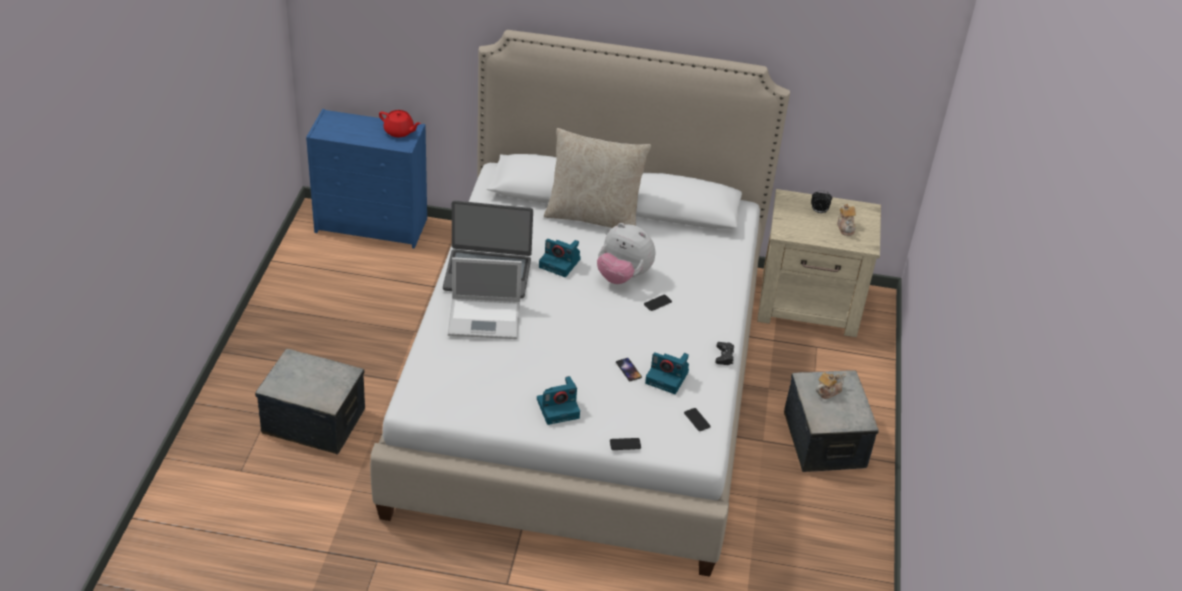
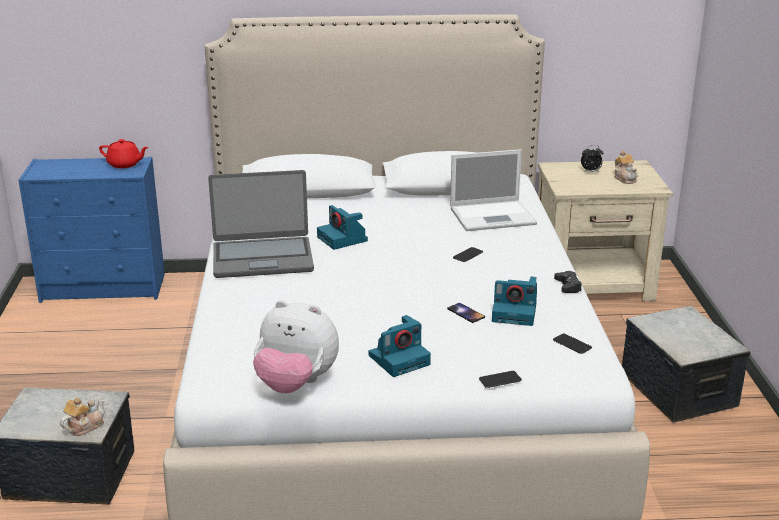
camera: 10 degrees left, 15 degrees down
(486, 318) = (276, 293): laptop -> laptop (494, 216)
(560, 263) = (343, 239): camera -> camera turned 45 degrees clockwise
(593, 216) = (362, 202): beige pillow -> none
(623, 276) = (417, 240): plush toy -> plush toy (296, 384)
(828, 391) = (674, 326): teapot -> teapot (84, 426)

